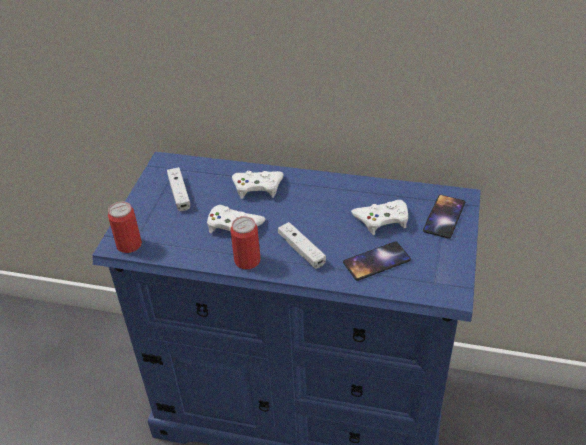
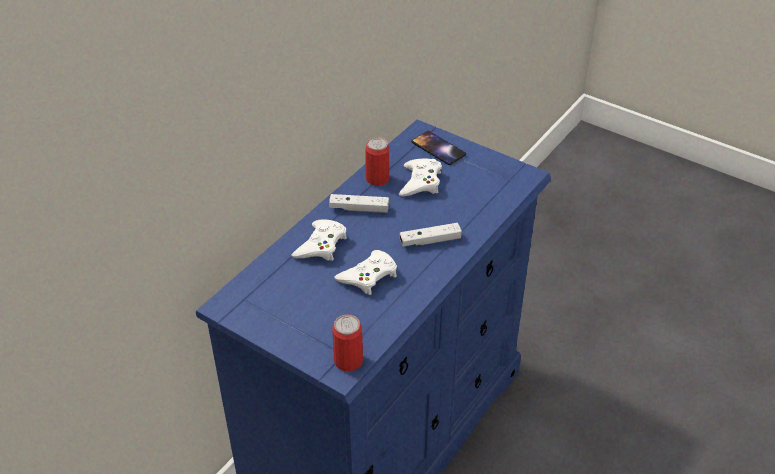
camera: 70 degrees left, 0 degrees up
(179, 194) = (290, 305): white game controller -> white game controller (359, 209)
(247, 260) = (423, 279): can -> can (377, 179)
(377, 261) = (469, 201): phone -> none

